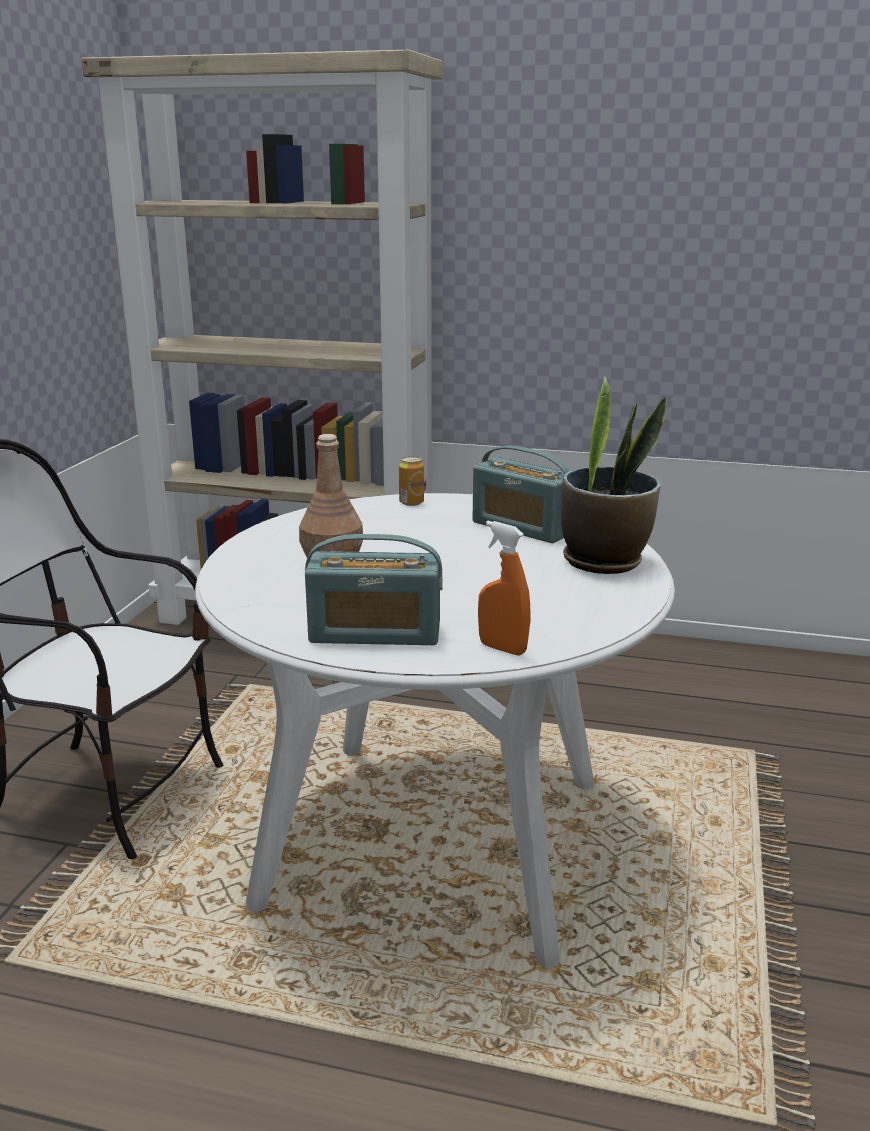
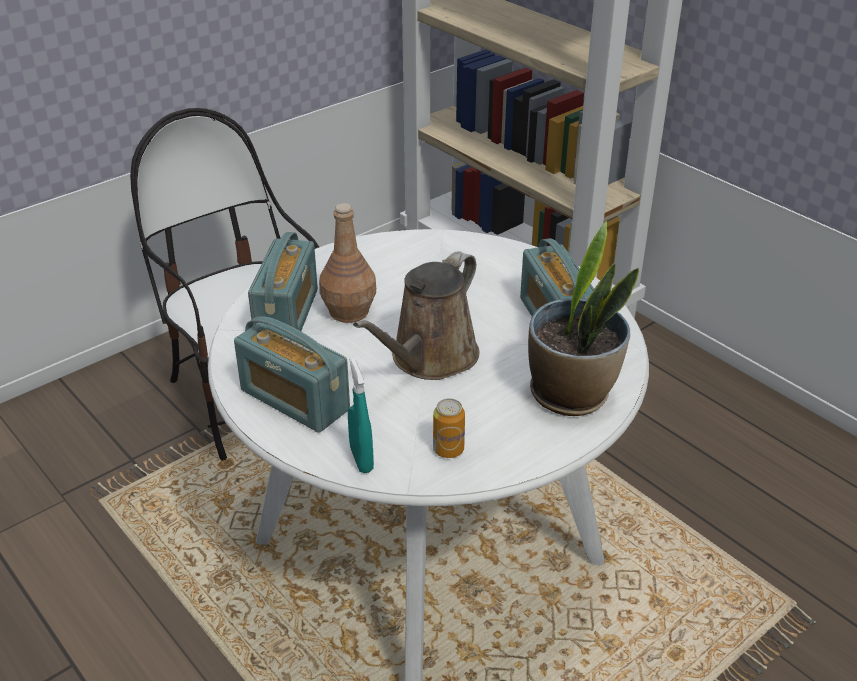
camera: 35 degrees right, 15 degrees up
(273, 585) = (287, 315): none -> radio
(411, 502) = (500, 253): can -> can (448, 449)
(456, 574) = (429, 359): none -> brown watering can
(502, 648) = (361, 459): orange spray bottle -> turquoise spray bottle

